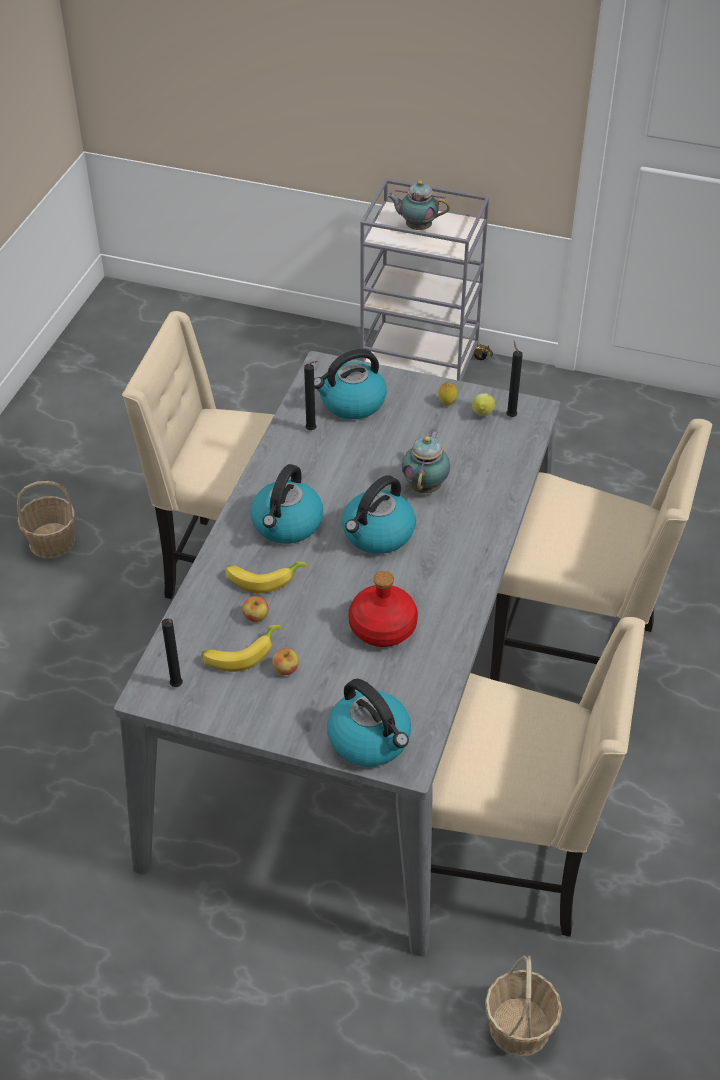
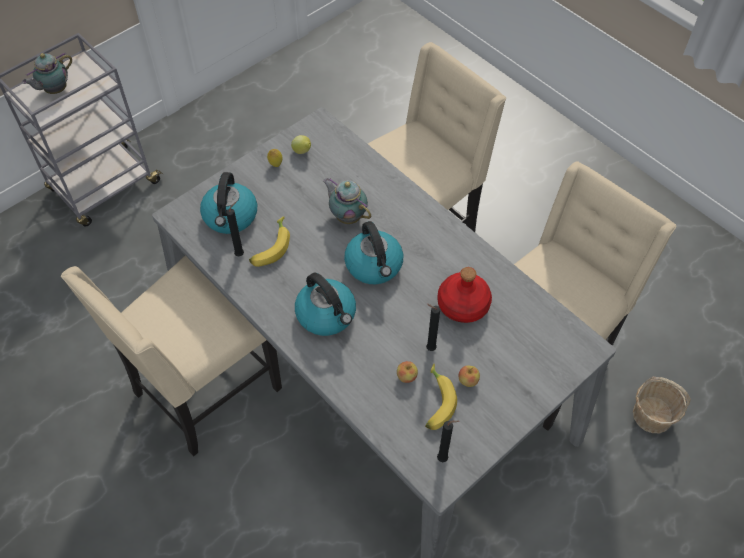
camera: 60 degrees left, 10 degrees up
(51, 541) = (70, 515): basket -> none
(263, 577) = (370, 354): banana -> banana (270, 247)
(370, 740) = (558, 359): kettle -> none
(510, 415) = (315, 138): black candle -> black candle (429, 348)

